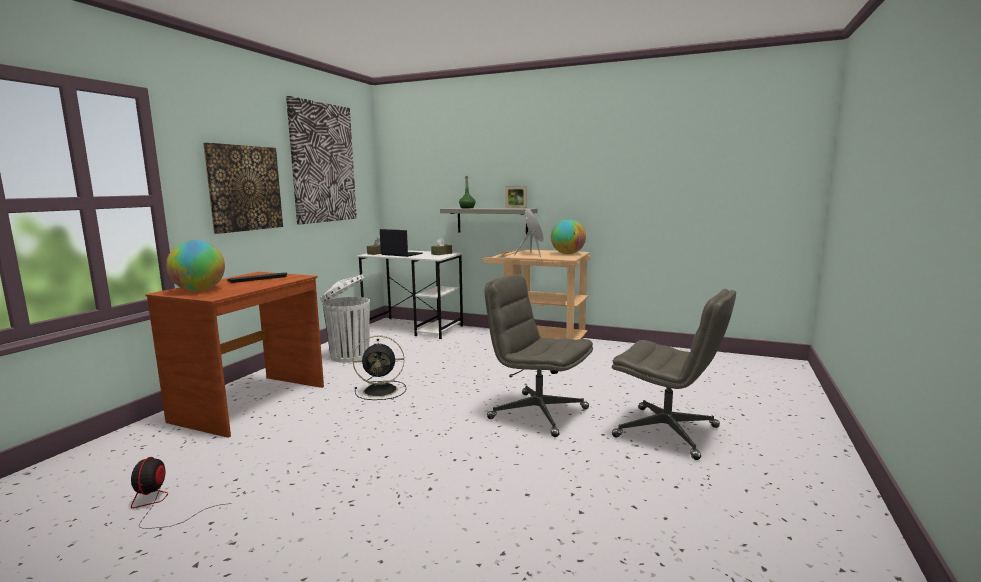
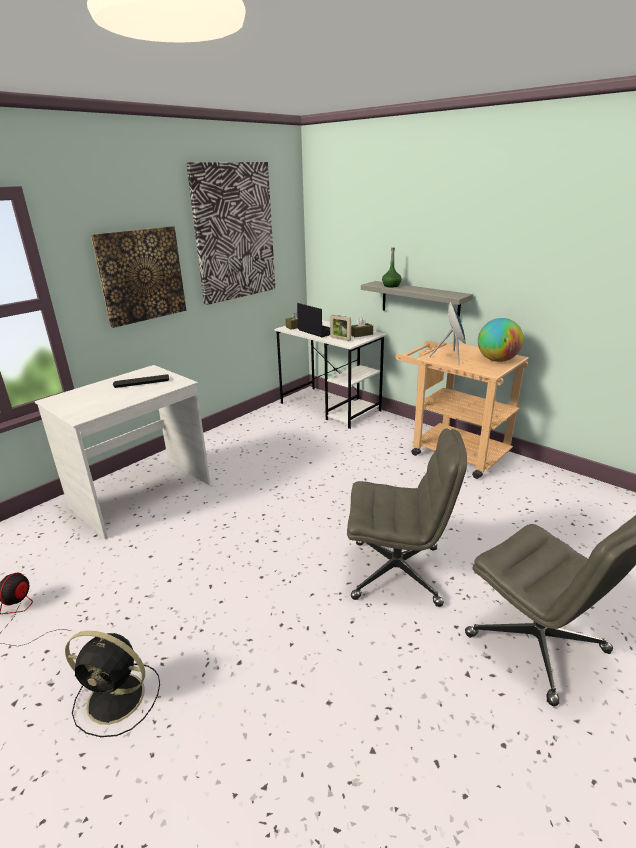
camera: 20 degrees right, 15 degrees up
(199, 290) = (78, 401): globe -> none
(252, 404) = (142, 496): brown desk -> white desk
(348, 356) = (251, 441): white trash can -> none
(382, 390) = (259, 500): black fan -> black fan (118, 698)
(516, 208) = (446, 291): picture frame -> picture frame (340, 339)
(537, 413) = (397, 572): grey office chair -> grey office chair turned 135 degrees clockwise

